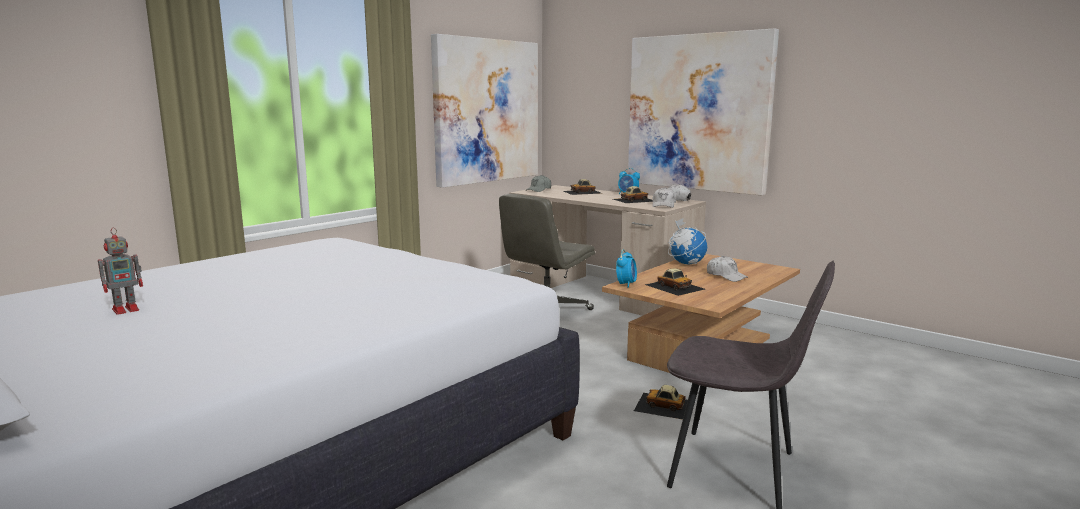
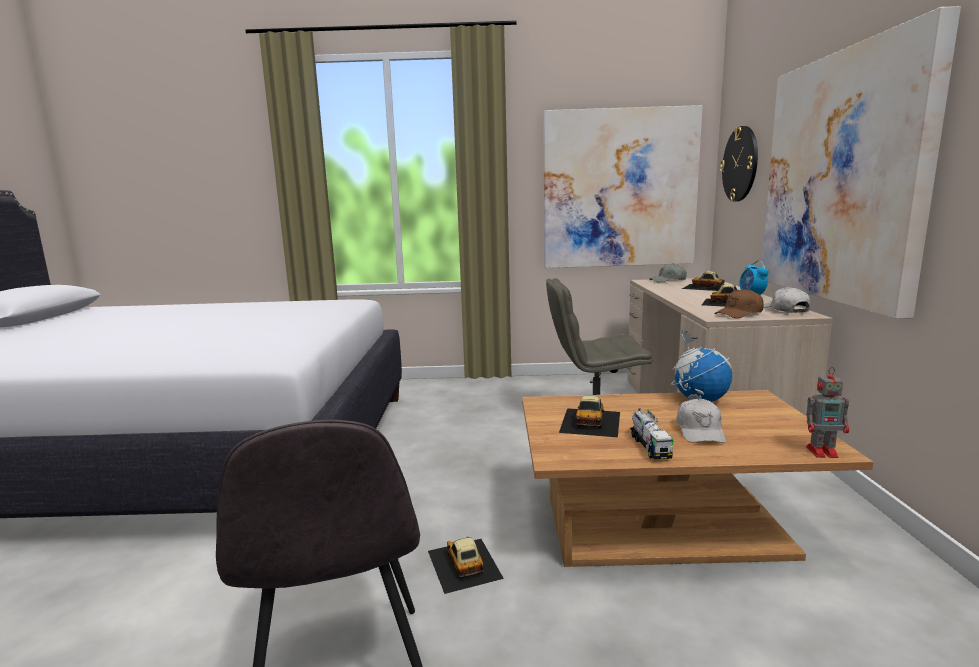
camera: 50 degrees right, 0 degrees up
(127, 309) = (121, 322): toy robot -> toy robot (823, 452)
(579, 94) = (740, 164): none -> wall clock
(626, 284) = (550, 402): alarm clock -> none
(663, 205) = (739, 314): white cap -> brown cap
(728, 288) = (650, 446): none -> toy truck

